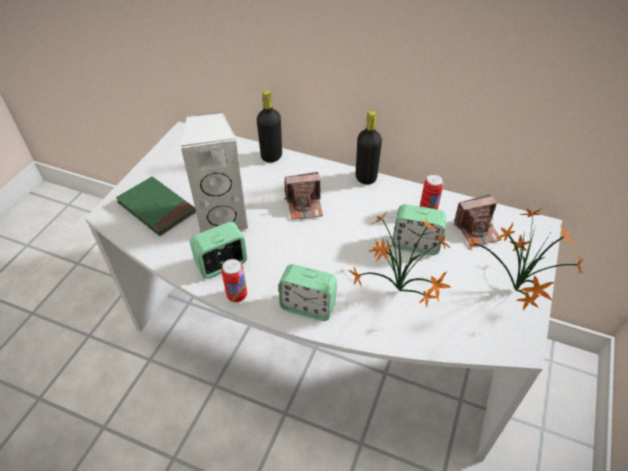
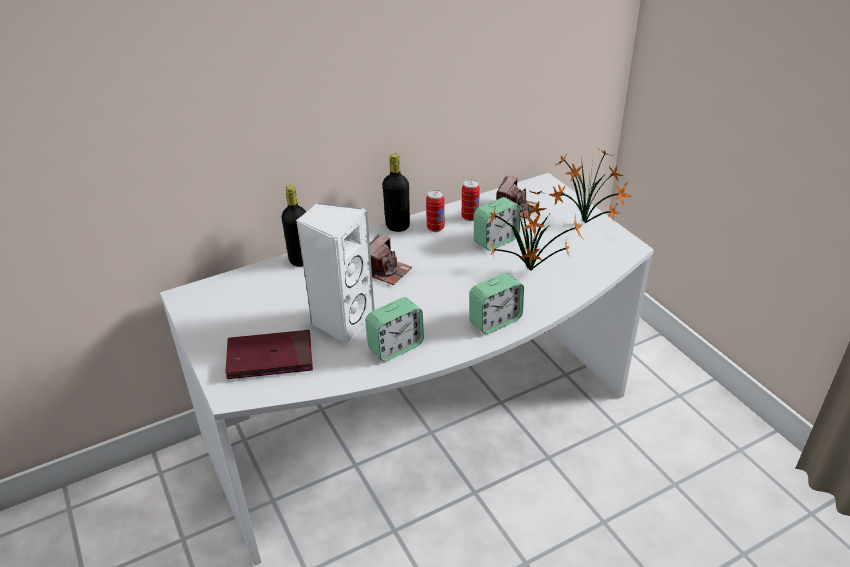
camera: 50 degrees left, 10 degrees down
(156, 208) = (270, 358): green book -> red book
(222, 265) = (396, 347): alarm clock -> alarm clock turned 135 degrees counterclockwise
(237, 295) = (440, 353): can -> can (435, 228)

